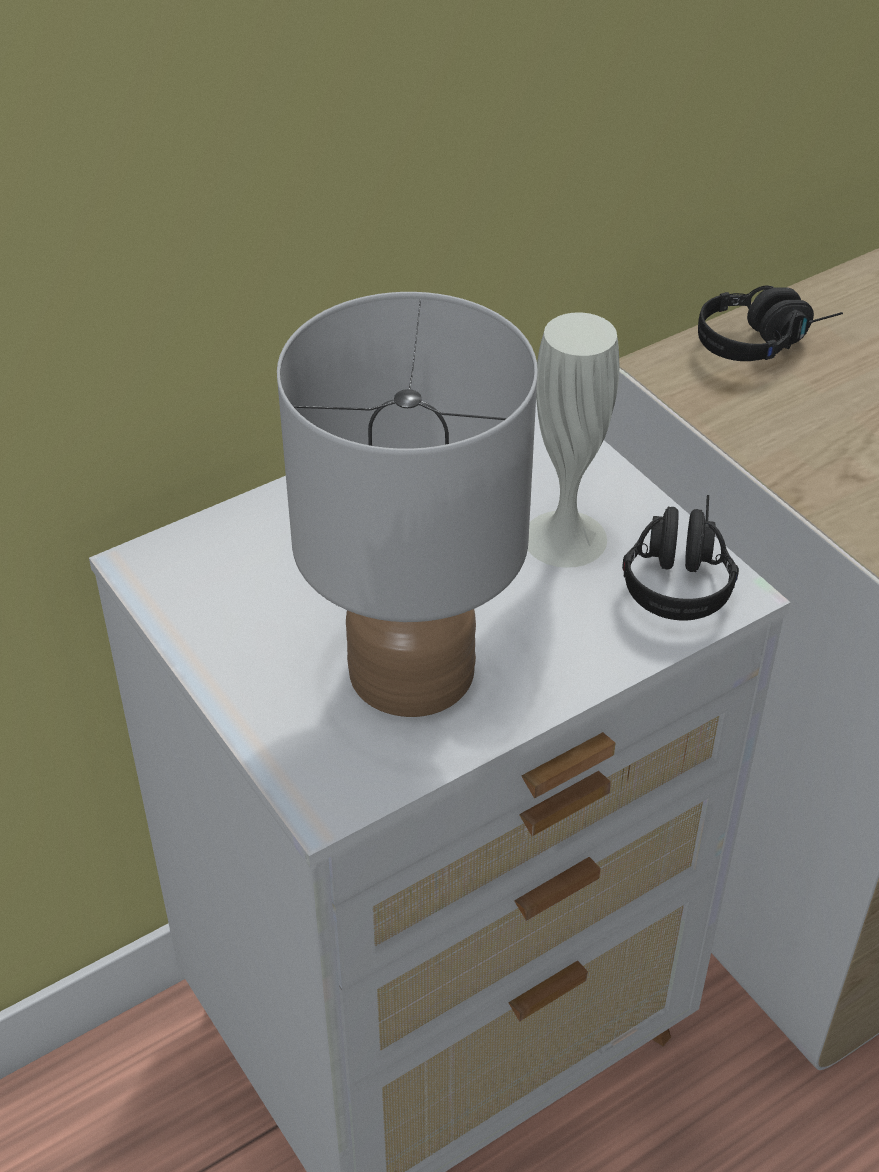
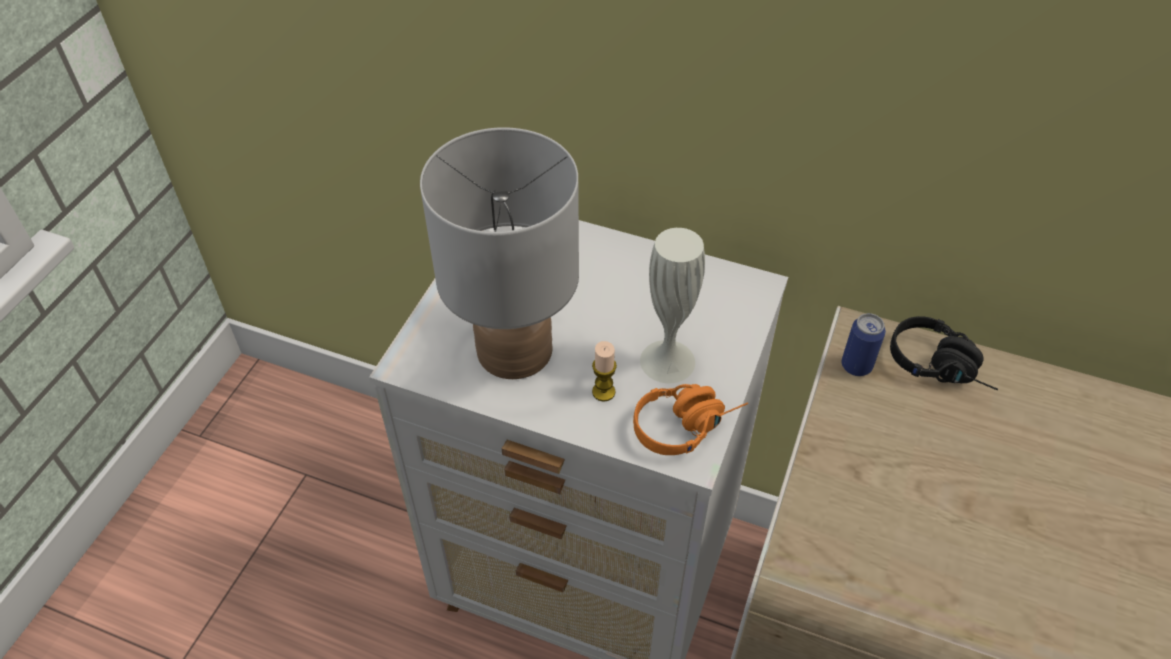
camera: 55 degrees right, 5 degrees up
(563, 619) = (603, 392): none -> candle
(678, 571) = (687, 424): black headphones -> orange headphones
(709, 396) = (856, 366): none -> can

